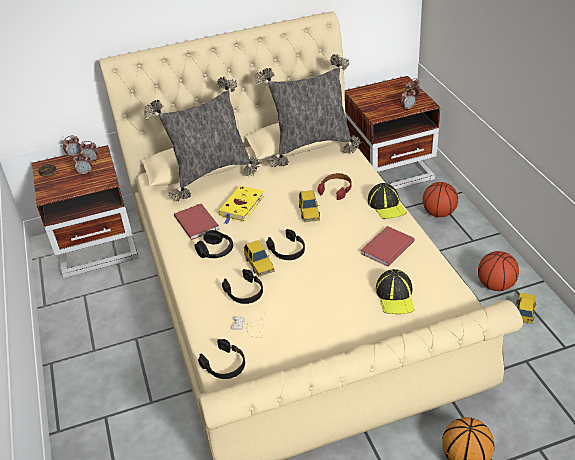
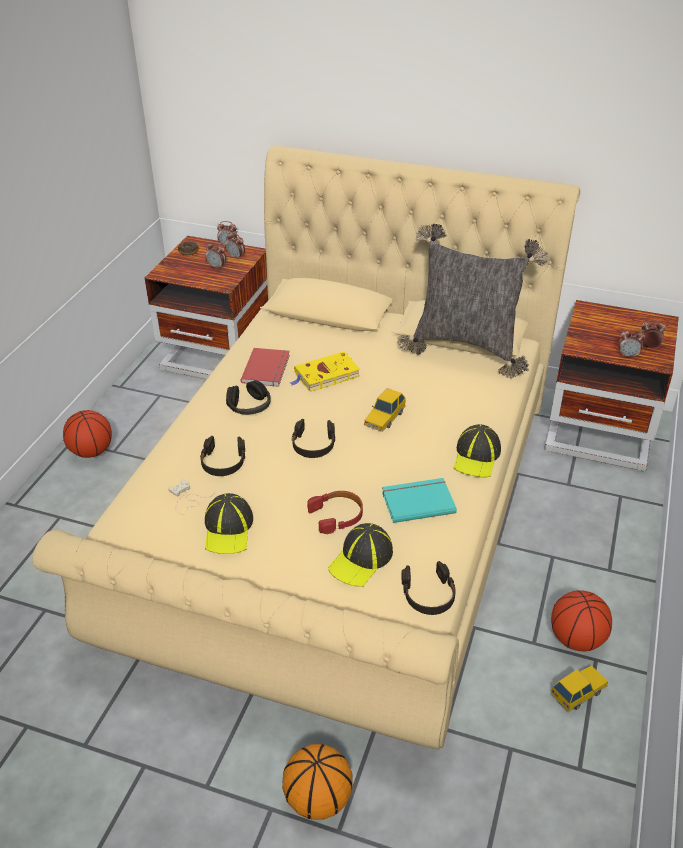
camera: 35 degrees right, 0 degrees up
(210, 180) = (330, 333): pillow -> none
(225, 365) = (125, 520): black headphones -> black headphones (428, 594)
(259, 264) = (270, 442): toy car -> none
(299, 328) = (228, 529): none -> cap
(336, 189) = (443, 408): red headphones -> red headphones (337, 515)
(386, 247) = (417, 501): red book -> turquoise book
(439, 213) = (603, 514): basketball -> basketball (91, 451)

